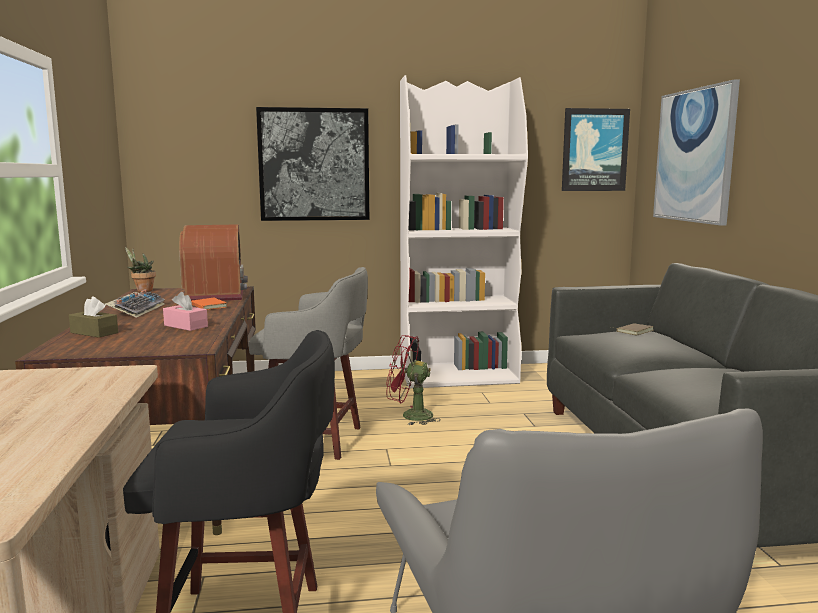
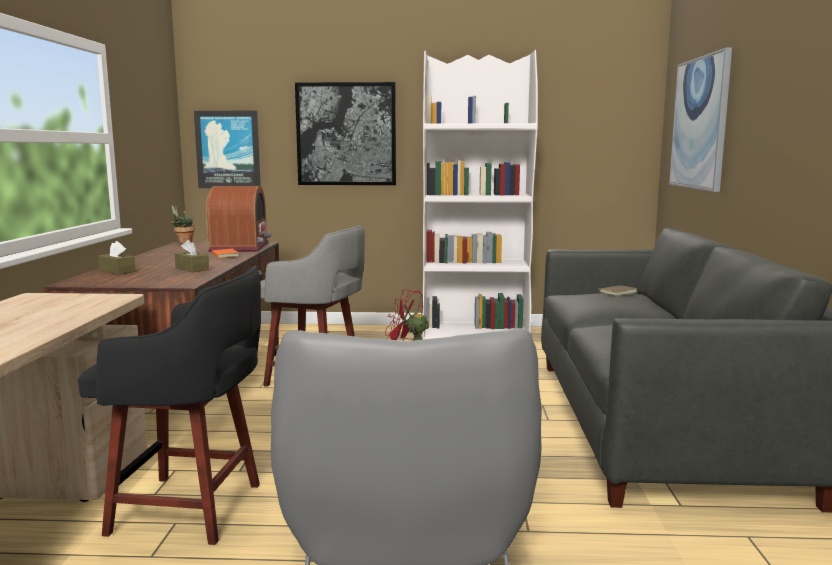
camera: 10 degrees right, 0 degrees up
(136, 310) = (165, 256): keyboard -> none
(186, 326) = (192, 269): pink tissue box -> brown tissue box
(594, 150) = (617, 119): picture -> picture (228, 149)

